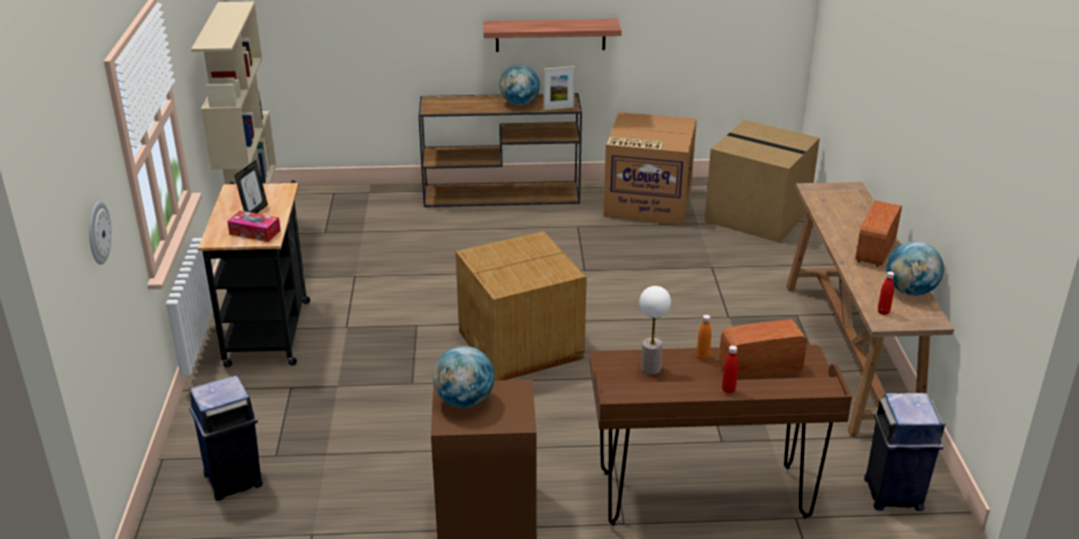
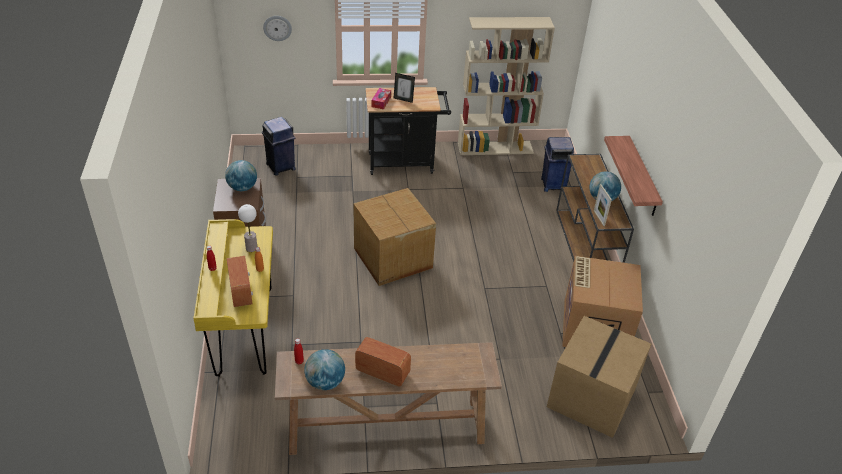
camera: 85 degrees right, 10 degrees up
(703, 496) = (244, 332): brown desk -> yellow desk
(893, 494) = (231, 424): blue trash can -> blue trash can (553, 184)

